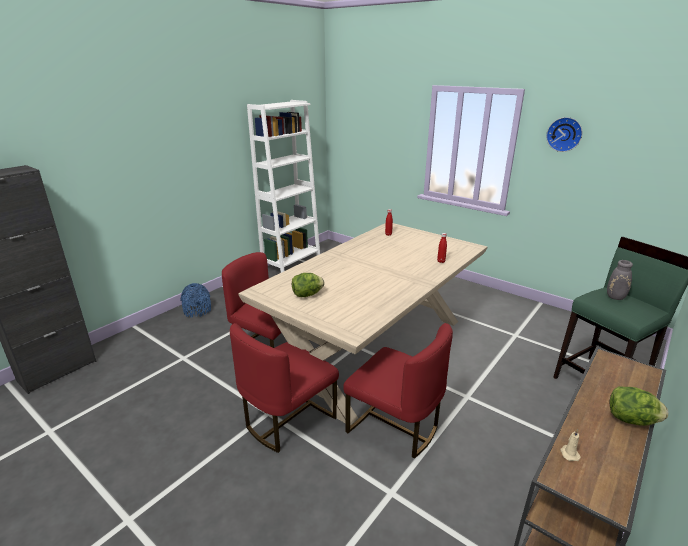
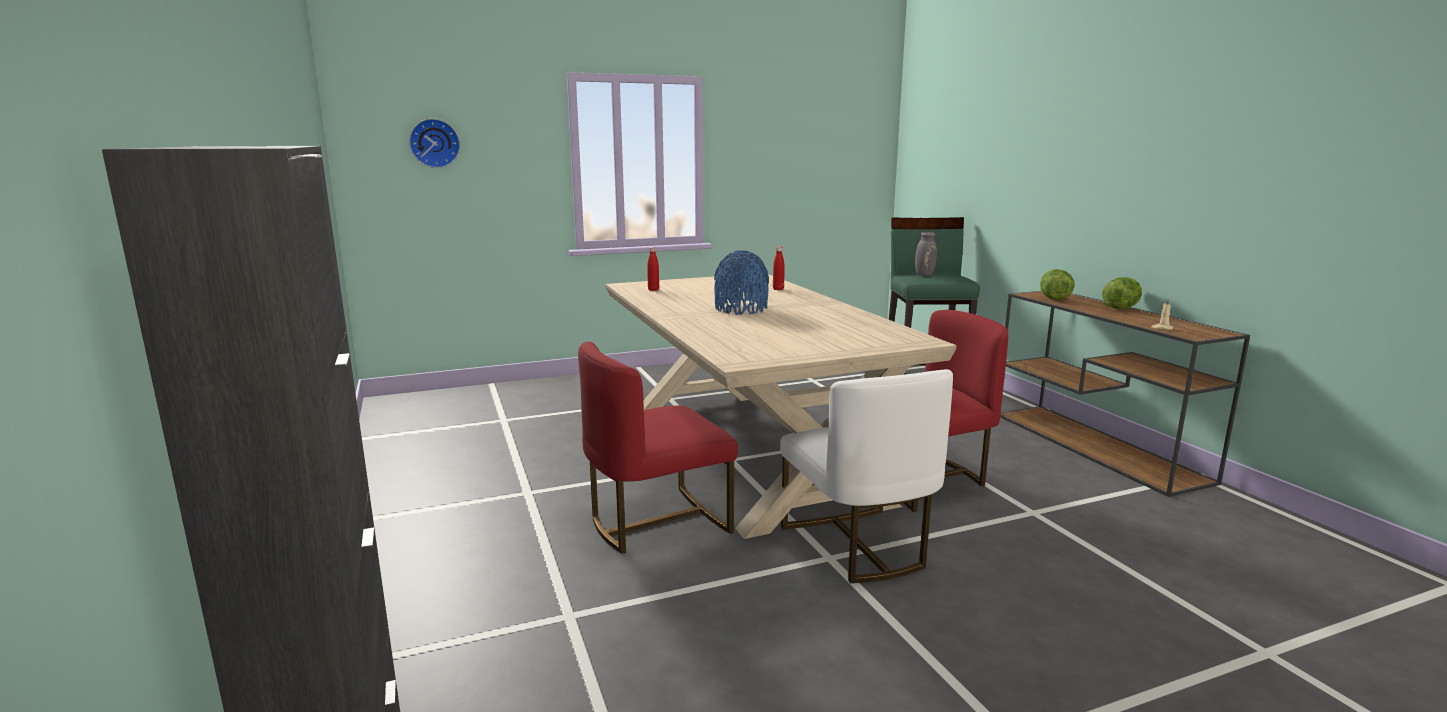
camera: 60 degrees left, 10 degrees down
(197, 311) = (398, 570): blue vase -> blue vase (741, 309)
(287, 420) = (858, 545): red chair -> white chair
(291, 265) = (398, 445): white bookcase -> none
(307, 295) = (789, 343): lettuce -> lettuce (1054, 298)
(564, 134) = (756, 130): wall clock -> wall clock (434, 143)

